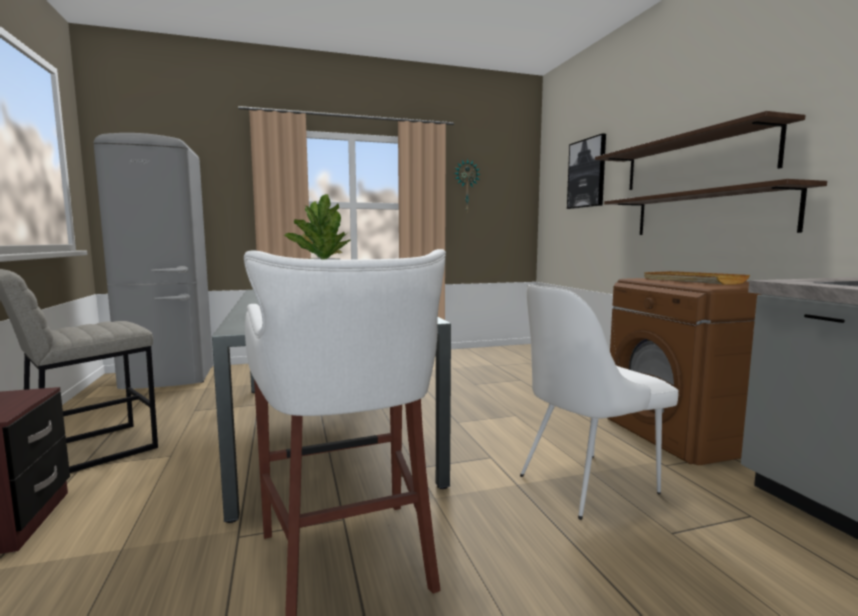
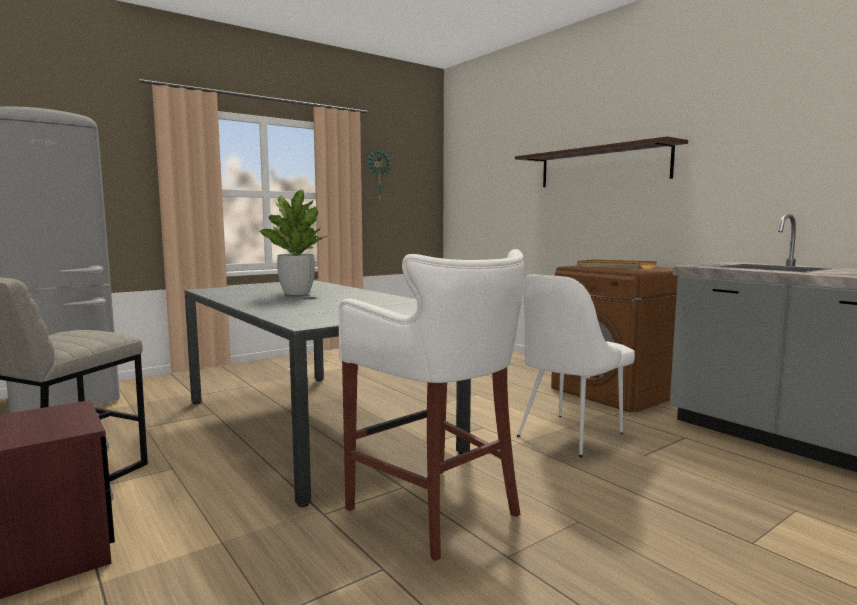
camera: 20 degrees left, 0 degrees up
(587, 173) = (498, 169): picture -> none
(708, 213) = (615, 211): shelf -> none

